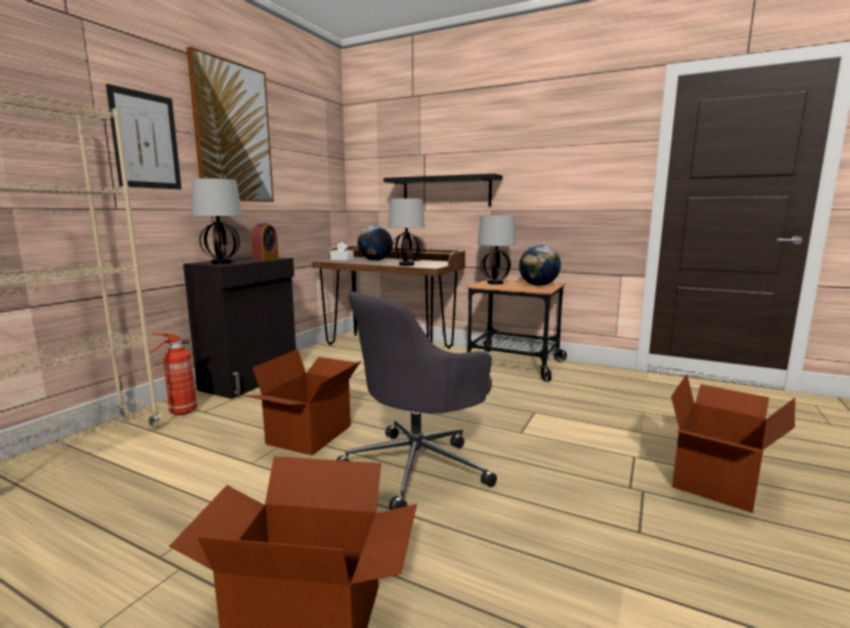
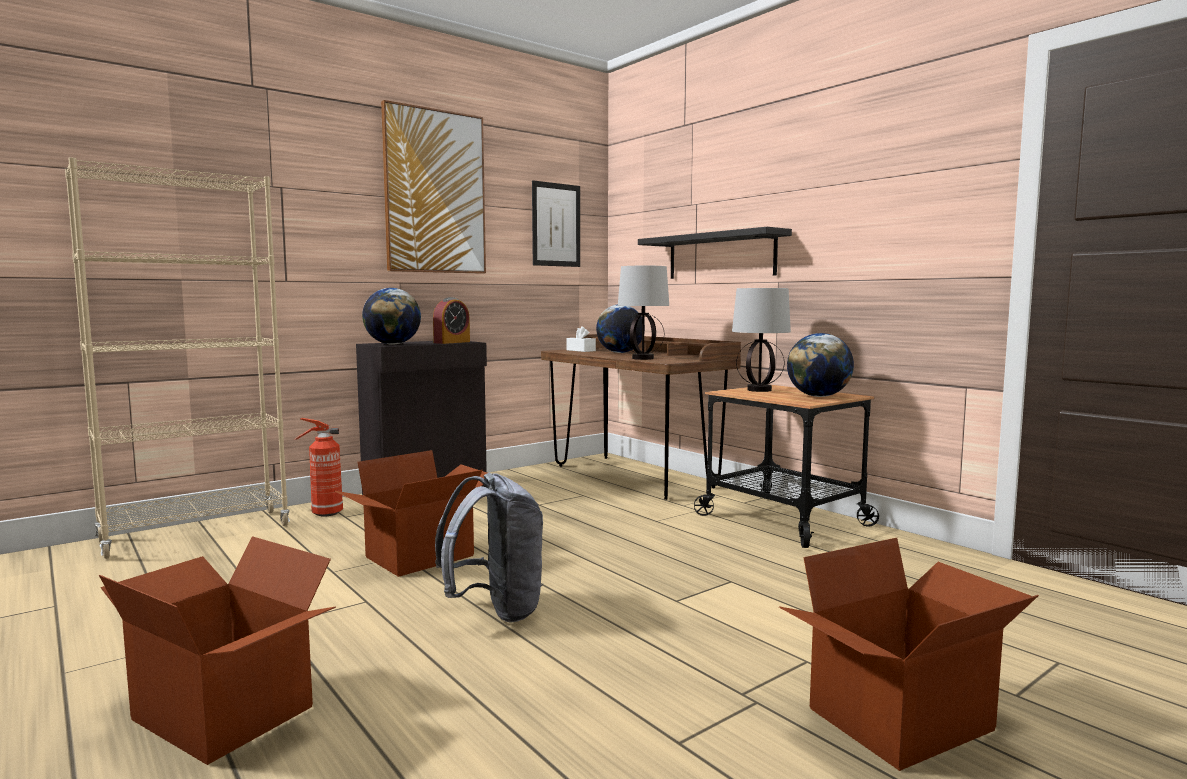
camera: 25 degrees right, 5 degrees down
(146, 140) = (324, 207): picture -> picture (556, 225)
(222, 263) = (393, 344): table lamp -> globe
(418, 467) = (495, 610): grey office chair -> grey backpack

